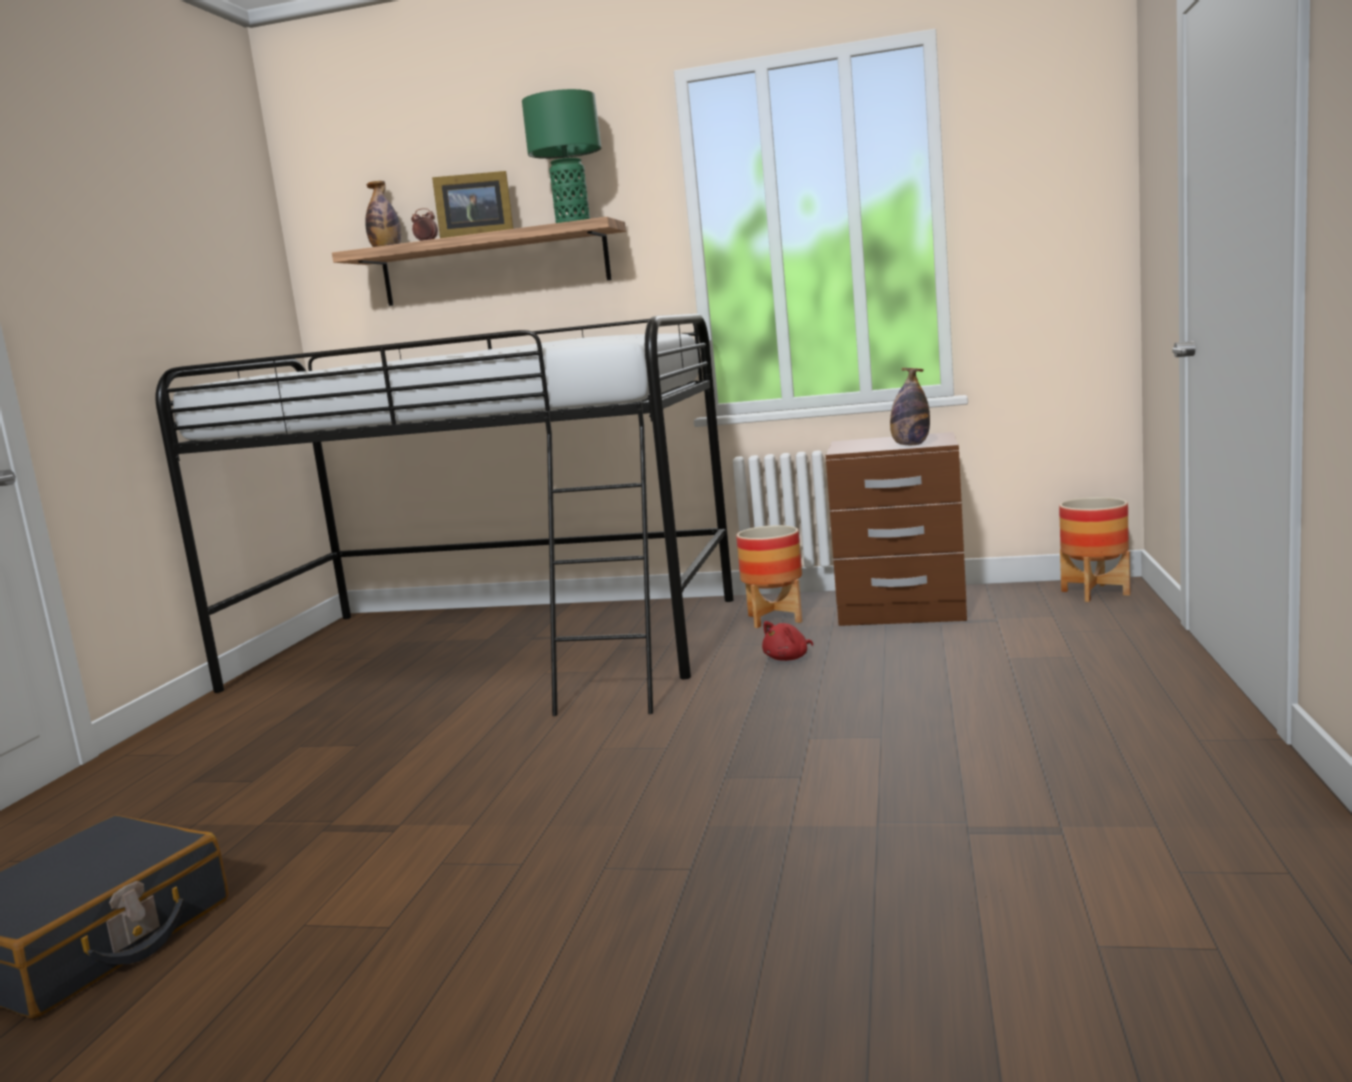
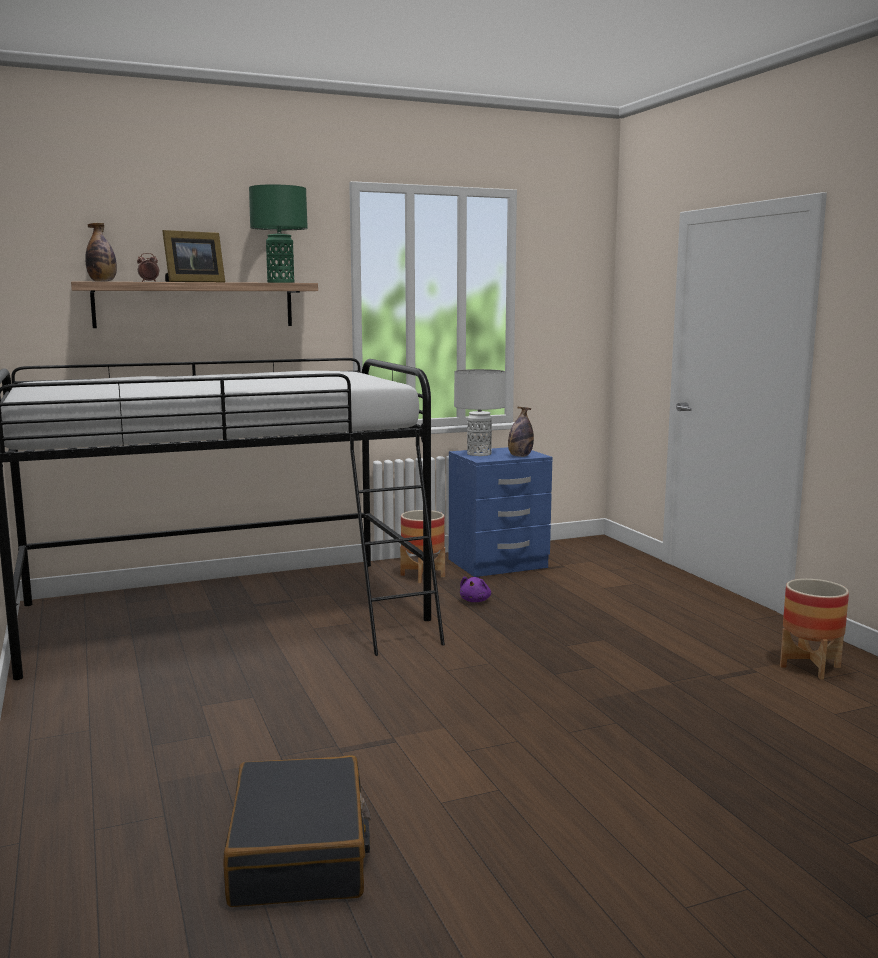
camera: 35 degrees left, 0 degrees up
(788, 658) = (475, 600): red plush toy -> purple plush toy
(860, 443) = (478, 454): none -> white table lamp
(901, 611) = (498, 564): brown nightstand -> blue nightstand
(1095, 593) = (594, 546): planter -> planter (810, 667)

